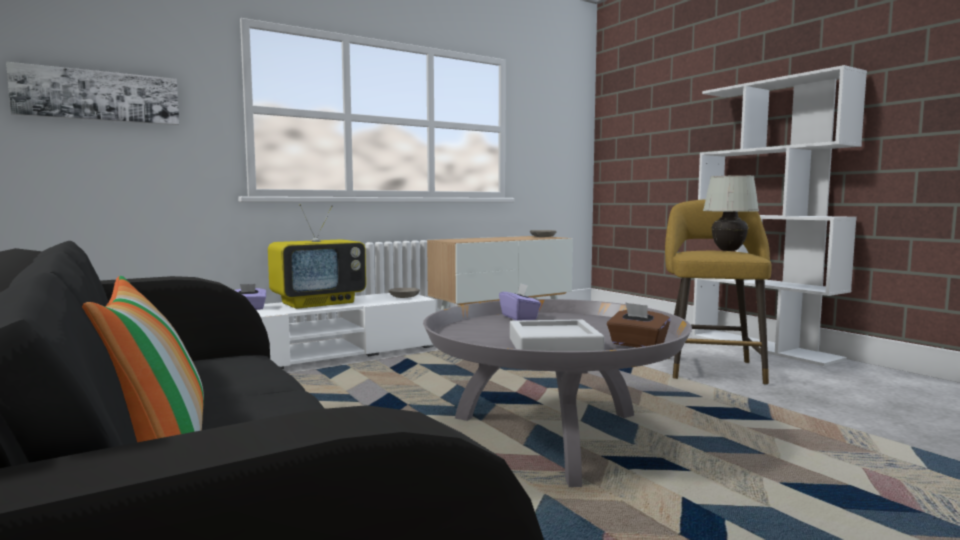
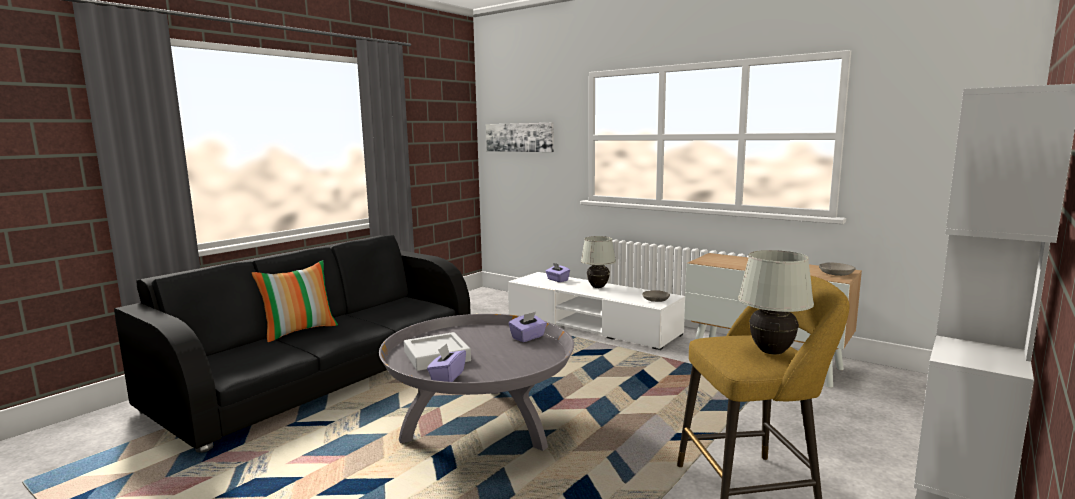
camera: 70 degrees right, 5 degrees up
(318, 303) = (598, 287): television -> white table lamp
(637, 345) = (447, 376): brown tissue box -> purple tissue box

